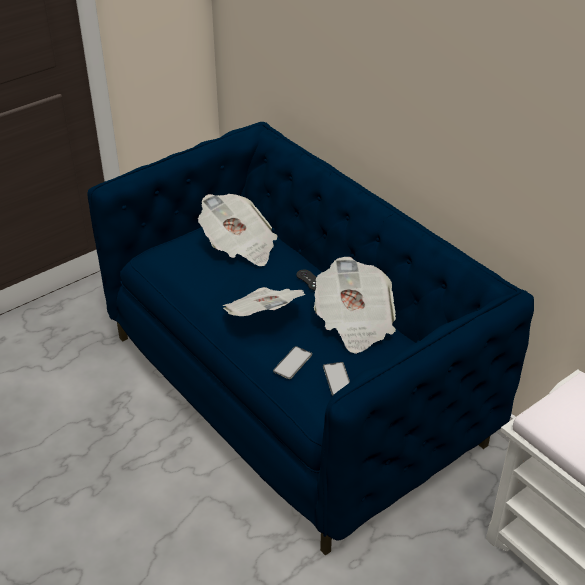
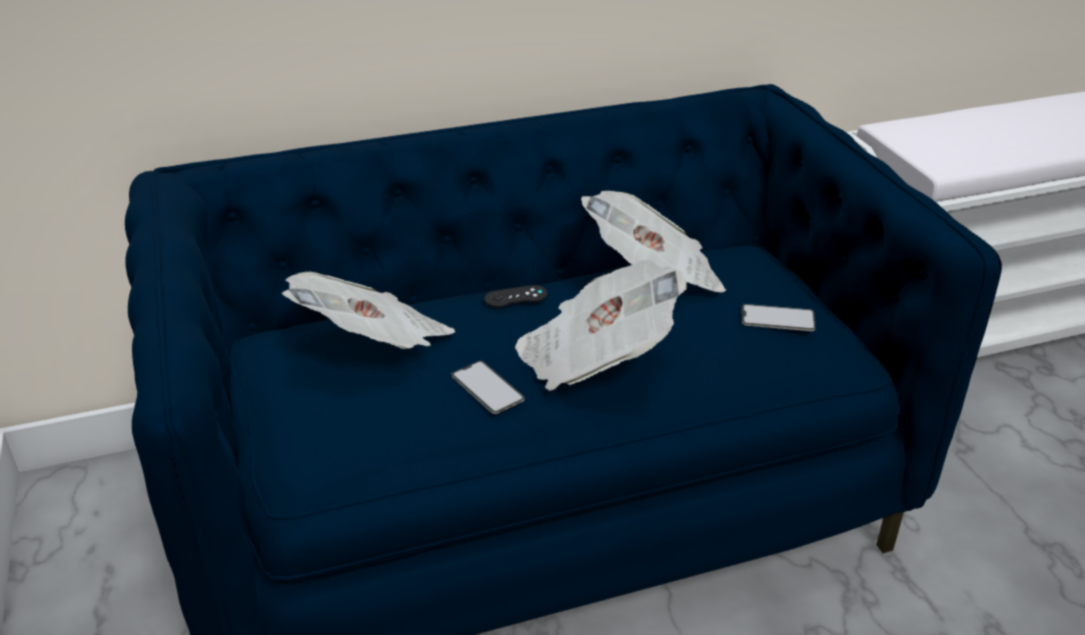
camera: 70 degrees left, 5 degrees down
(292, 363) = (725, 352): phone -> phone (487, 387)

